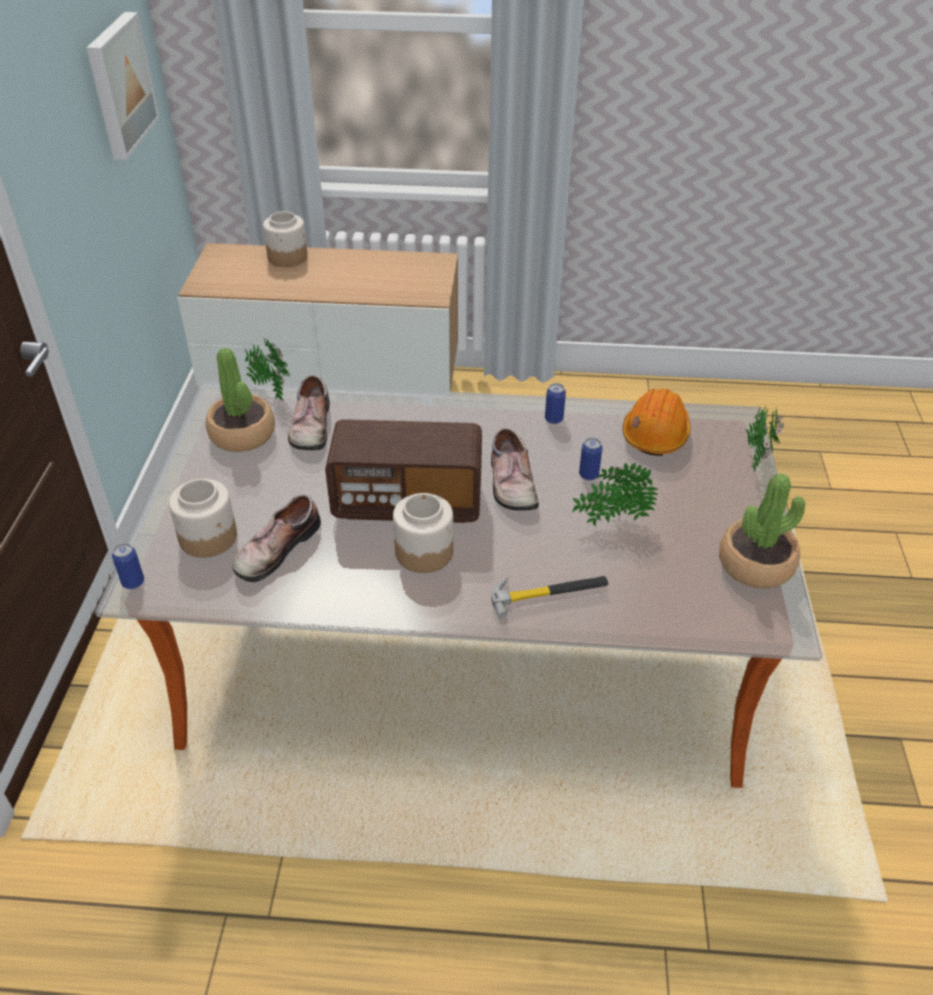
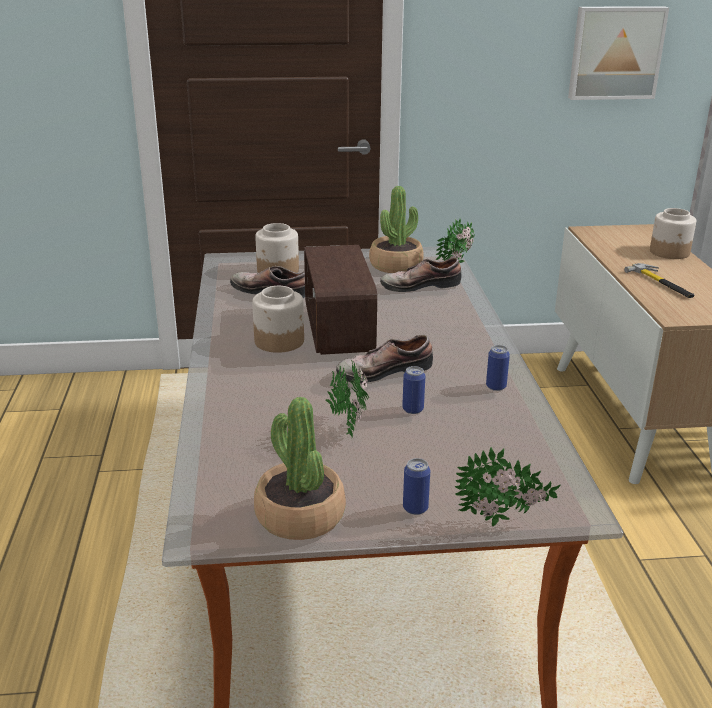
camera: 80 degrees right, 15 degrees down
(133, 582) = (231, 257): can -> can (415, 508)
(549, 593) = (239, 397): hammer -> hammer (662, 283)
(655, 434) = (506, 448): orange hard hat -> none

